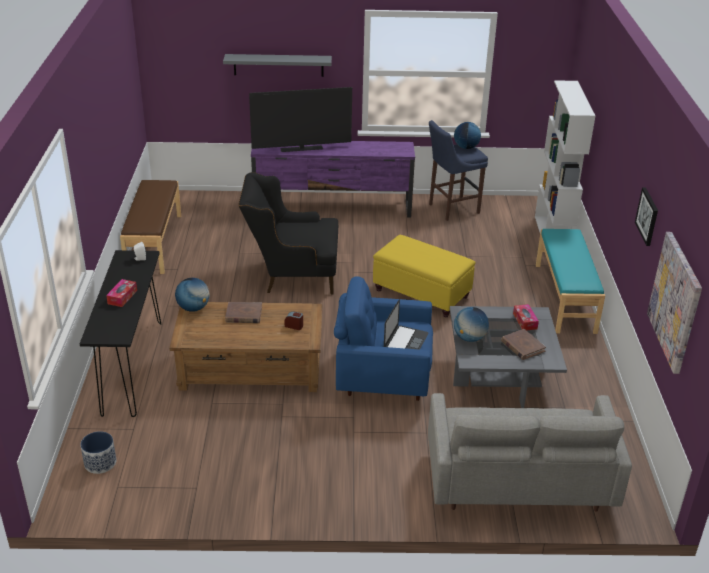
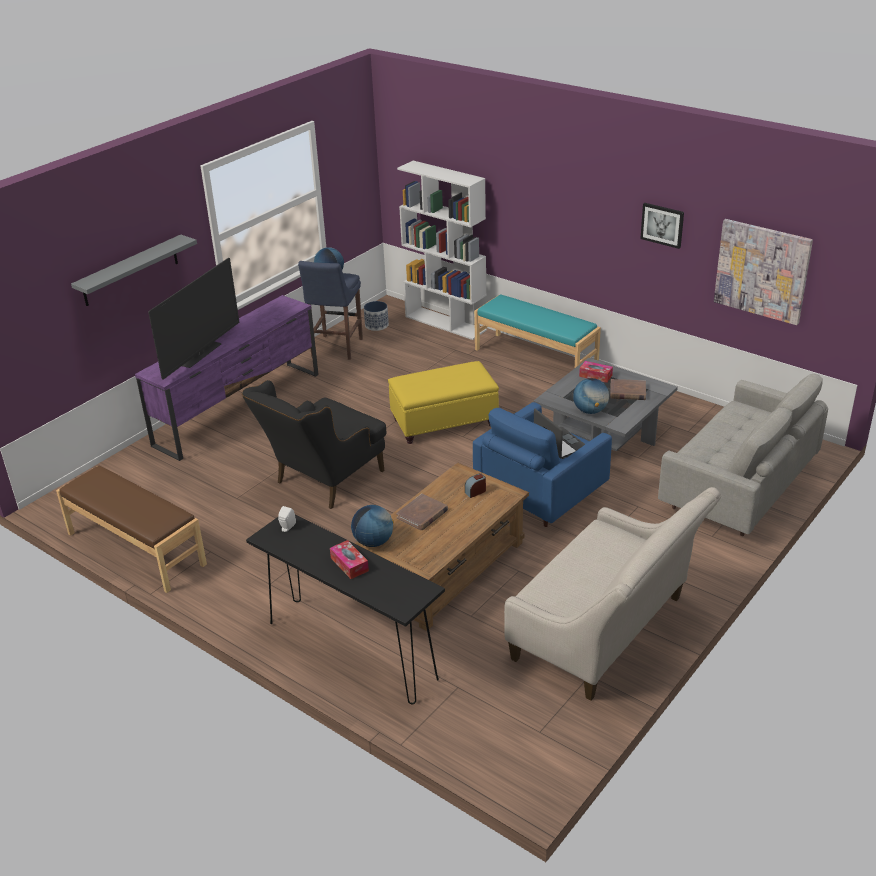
camera: 50 degrees left, 0 degrees up
(100, 463) = (490, 732): planter -> planter (376, 325)
(252, 477) = (607, 632): none -> beige sofa

